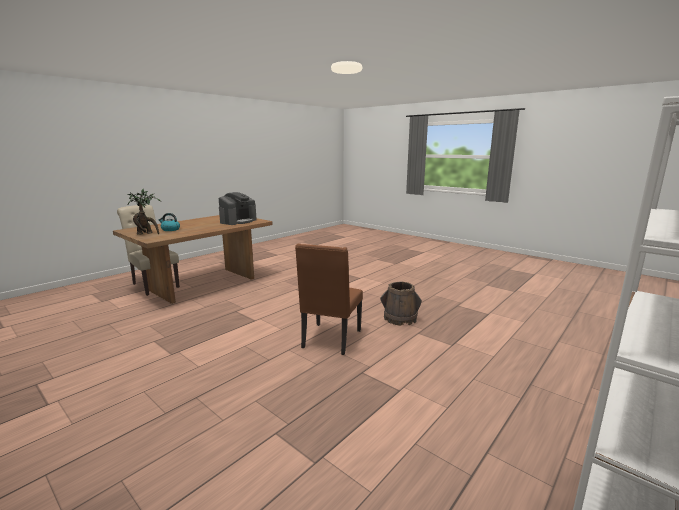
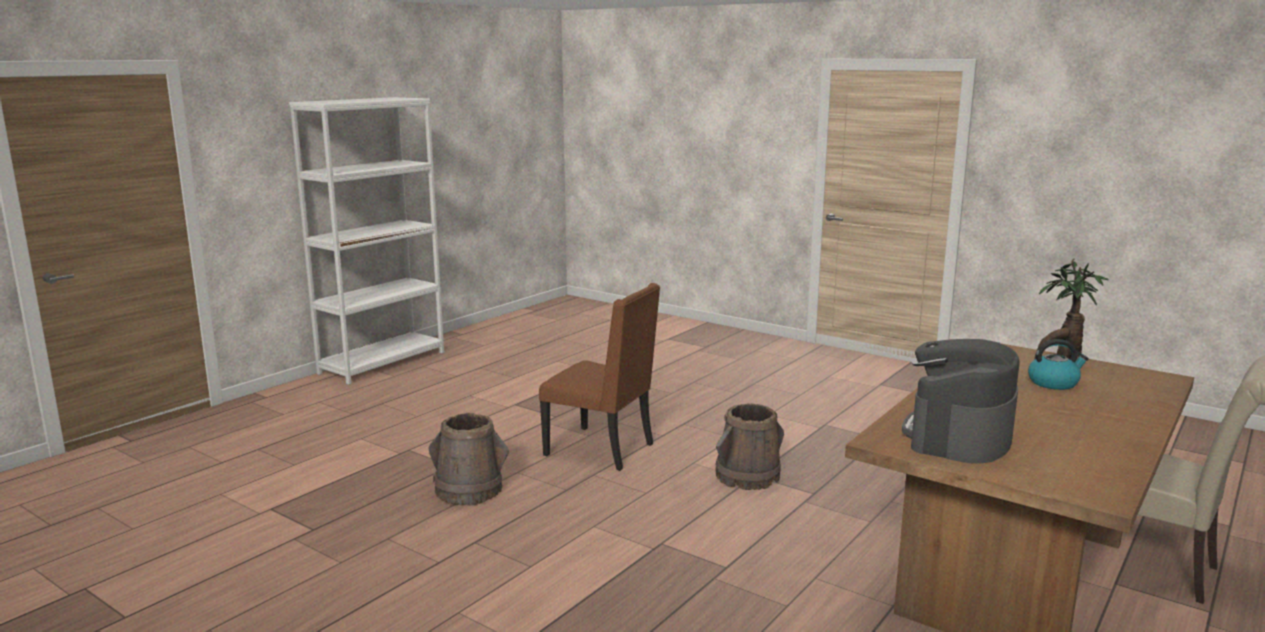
camera: 175 degrees right, 0 degrees up
(259, 320) = (747, 476): none -> brown bucket
(330, 339) = (602, 450): brown chair -> brown chair turned 105 degrees clockwise

